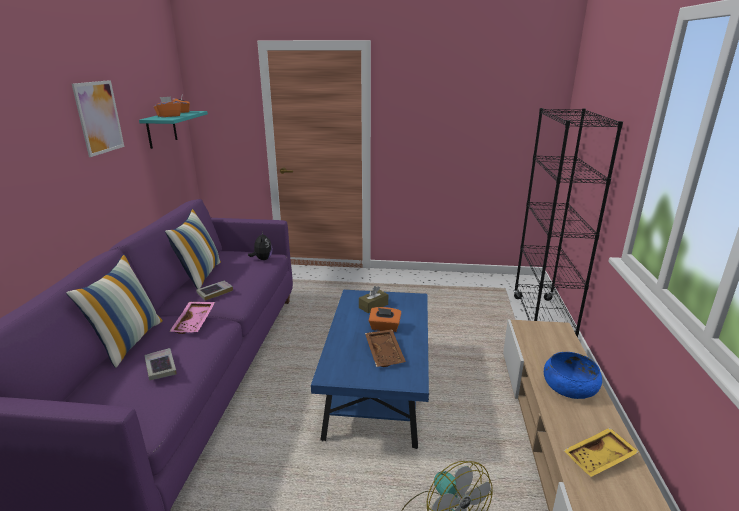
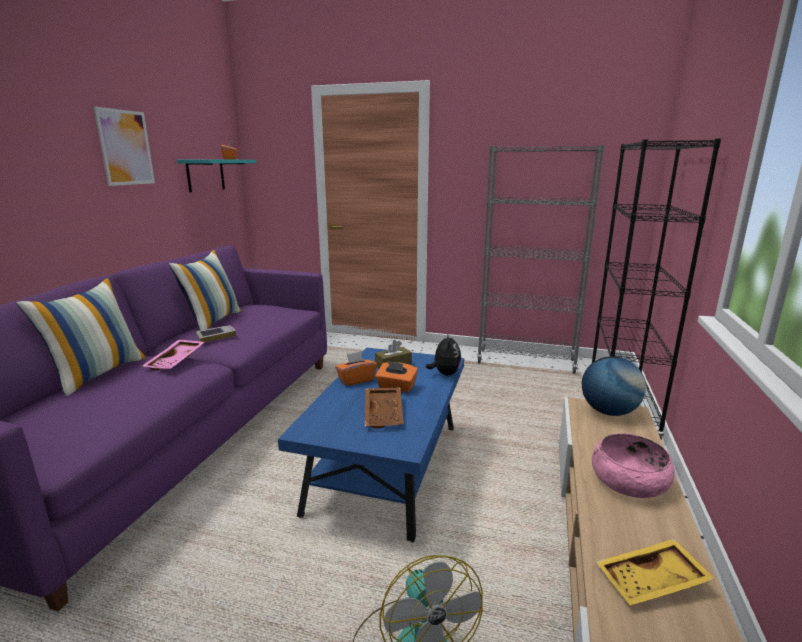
camera: 10 degrees right, 5 degrees down
(160, 367) = (111, 400): book -> none
(168, 116) = (210, 159): orange tissue box -> orange tissue box (356, 380)
(262, 259) = (289, 312): plush toy -> plush toy (445, 374)
(460, 281) = (526, 361): none -> grey bookcase
(543, 329) = (608, 412): none -> globe
(569, 386) = (629, 481): blue bowl -> pink bowl

